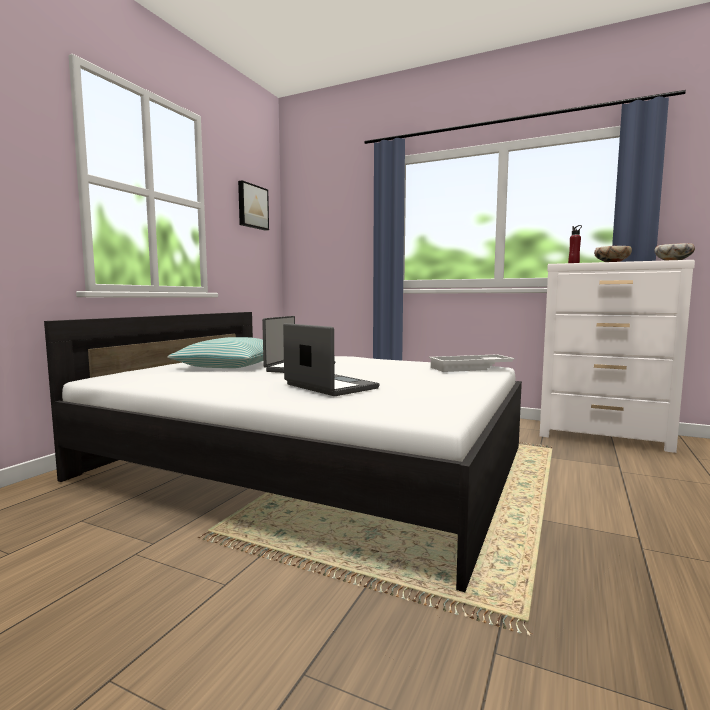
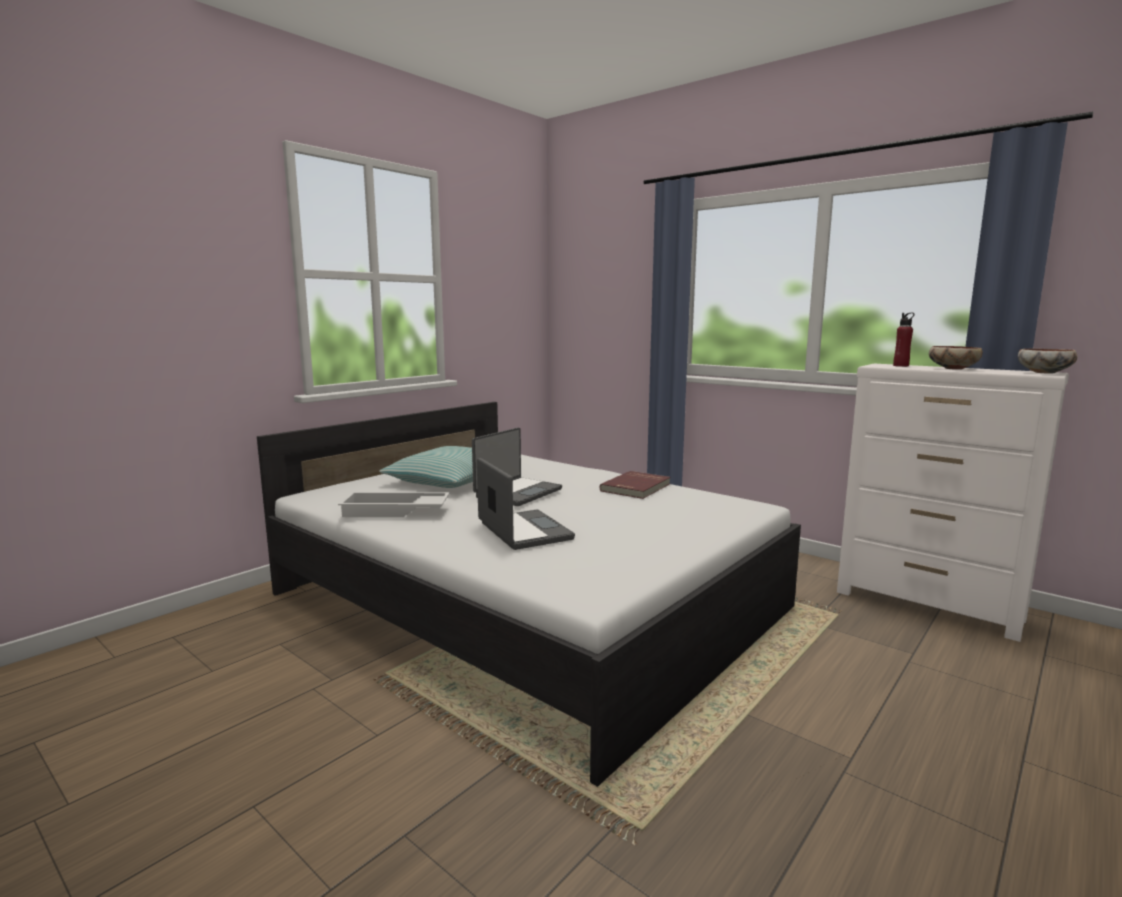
camera: 15 degrees right, 5 degrees up
(252, 206) = (506, 268): picture -> none
(392, 363) = (637, 487): none -> red book
(470, 368) = (723, 507): white tray -> white tray (394, 511)

